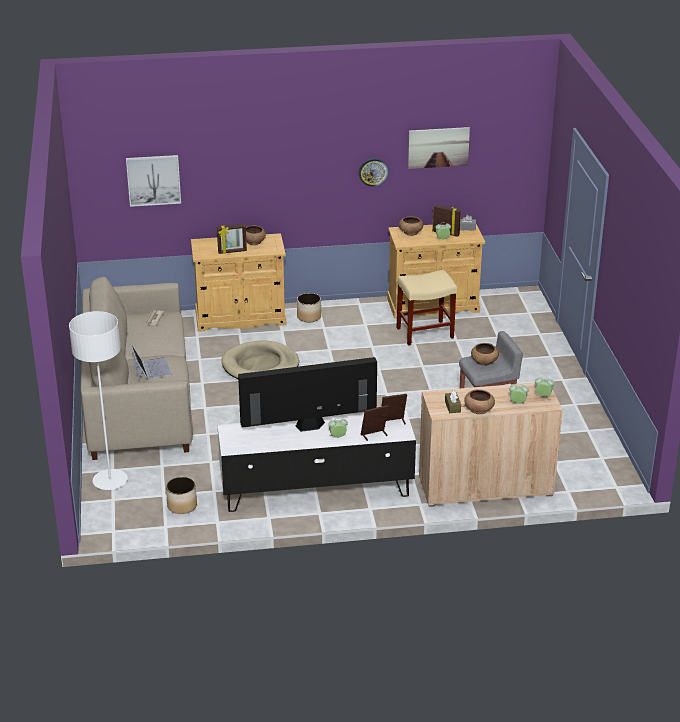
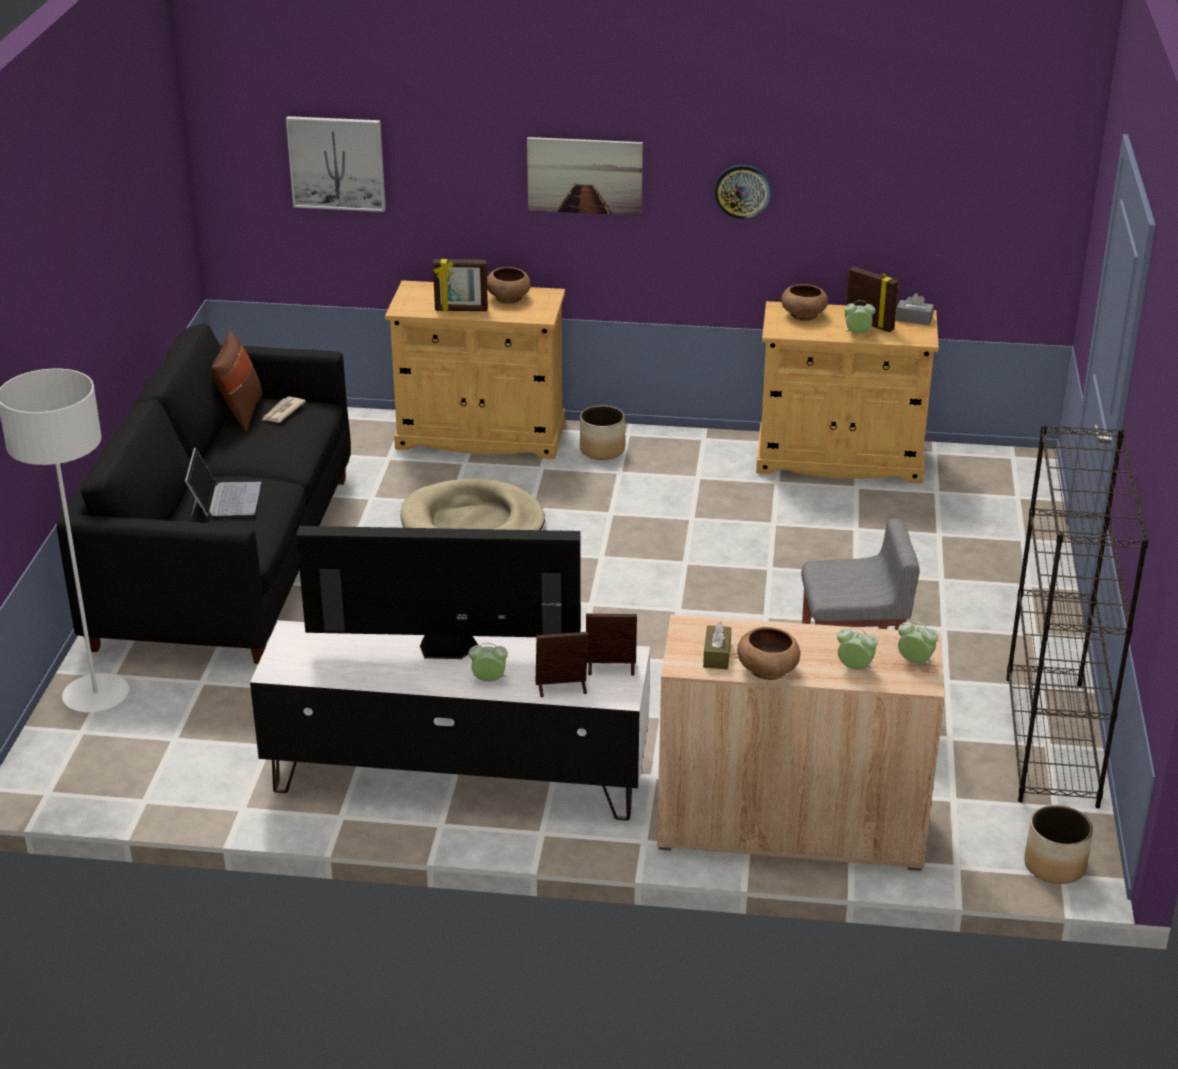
camera: 15 degrees right, 0 degrees up
(130, 323) = (240, 413): none -> brown pillow
(138, 402) = (225, 560): beige sofa -> black sofa
(181, 506) = (195, 765): planter -> planter (1054, 865)
(425, 332) = (803, 507): beige stool -> none
(438, 147) = (871, 156): picture -> picture (585, 175)
(484, 362) = (848, 575): brown bowl -> none
(589, 428) = (1052, 741): none -> black bookcase

